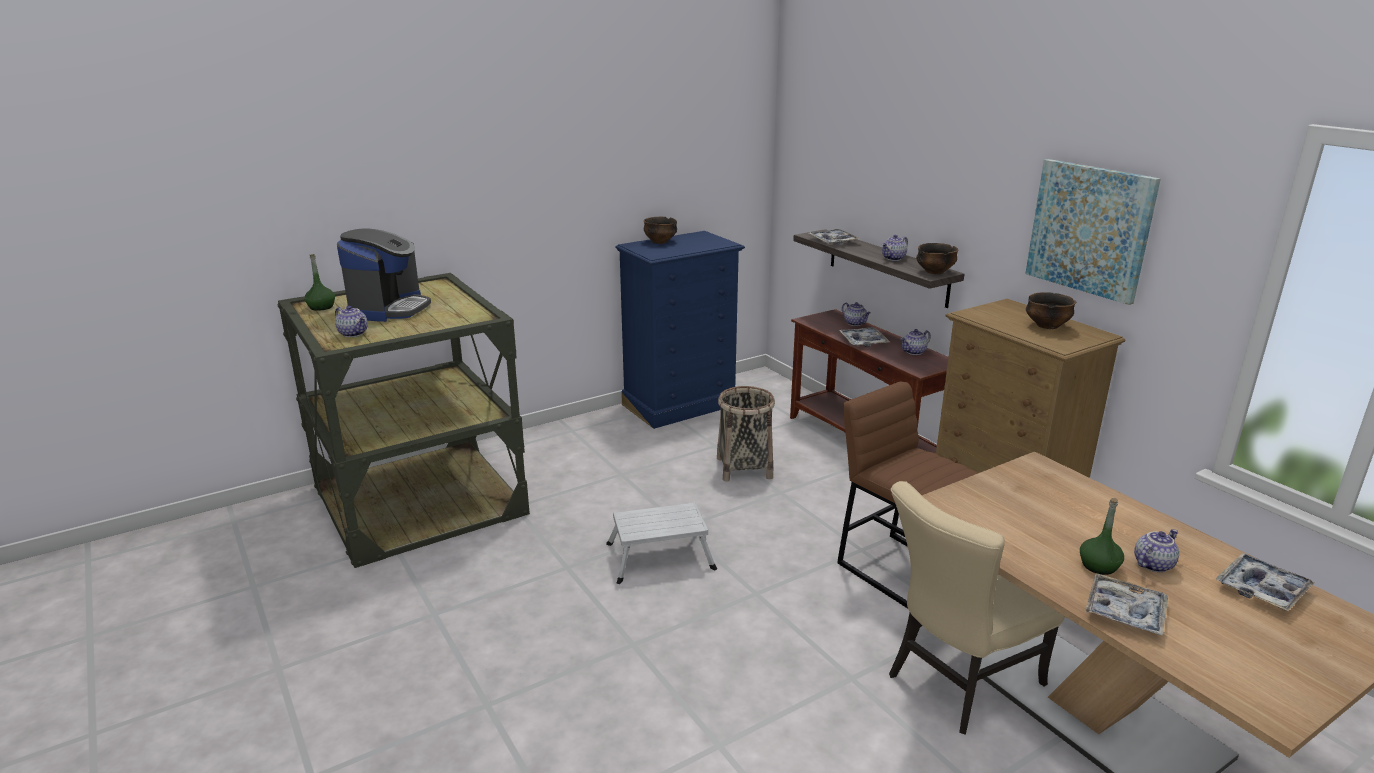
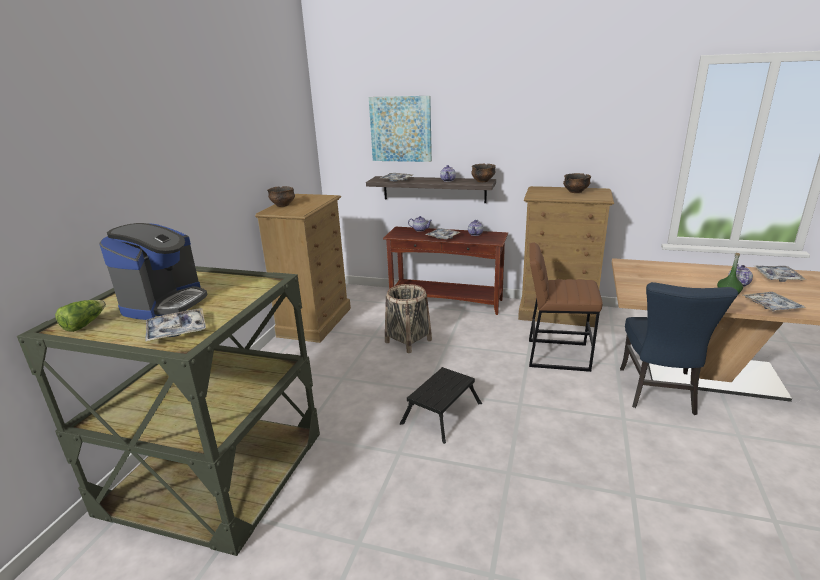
camera: 40 degrees left, 0 degrees up
(321, 307) = (84, 324): green bottle -> lettuce
(354, 333) = (177, 330): teapot -> tray
(389, 309) = (165, 303): coffee machine -> coffee machine turned 45 degrees clockwise
(661, 556) = (442, 413): white step ladder -> black step ladder
(681, 404) = (315, 321): blue dresser -> brown dresser
(957, 683) = (659, 393): beige chair -> blue chair
(1090, 229) = (580, 134): picture -> picture (401, 129)

